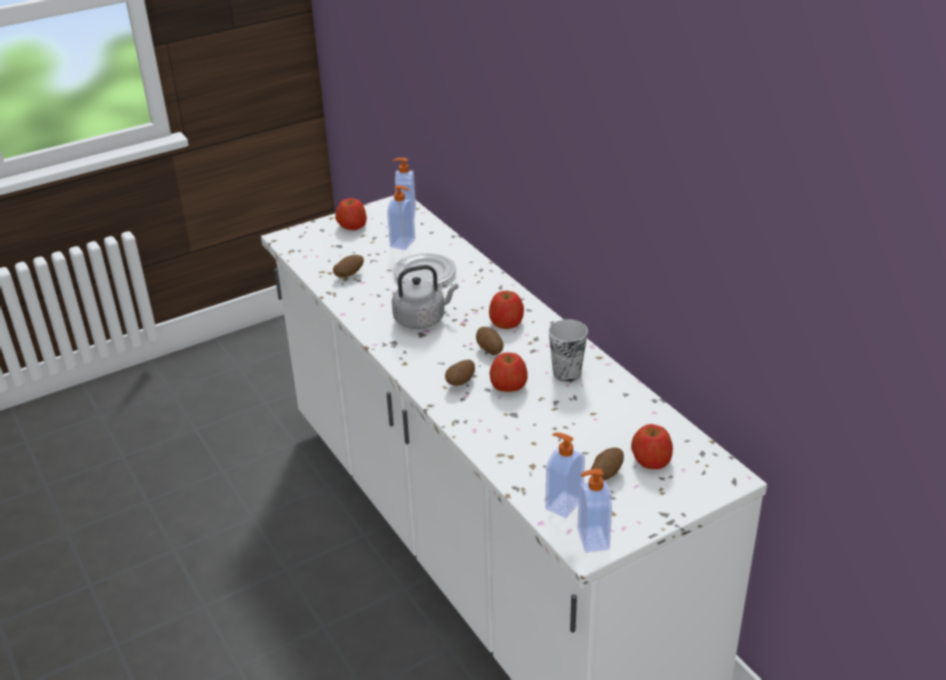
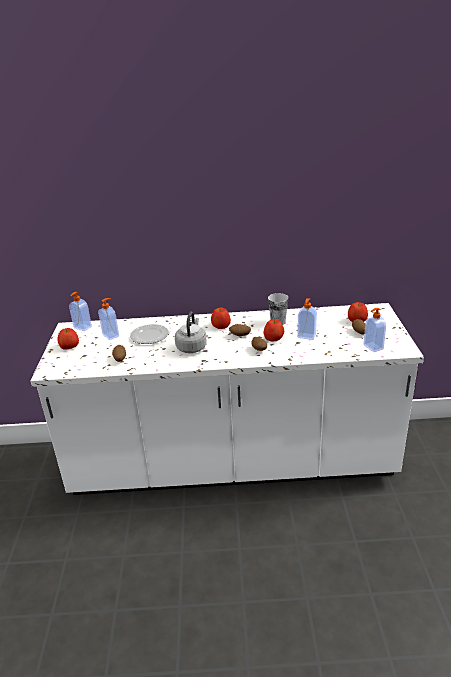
camera: 60 degrees left, 5 degrees down
(591, 539) = (400, 347): soap dispenser -> soap dispenser (306, 336)

